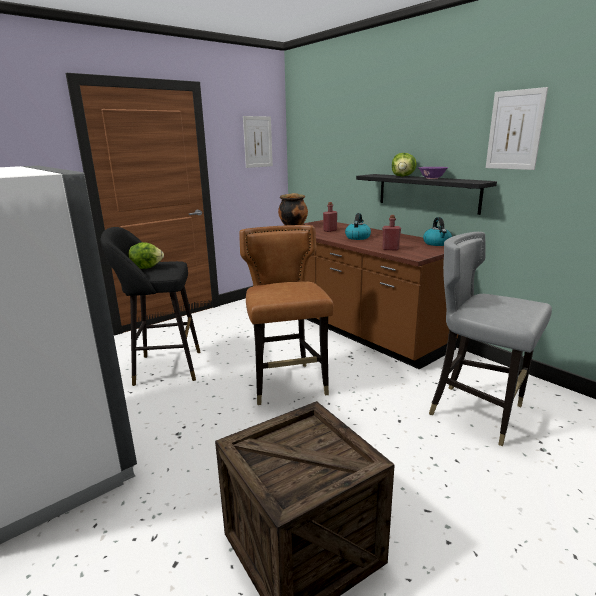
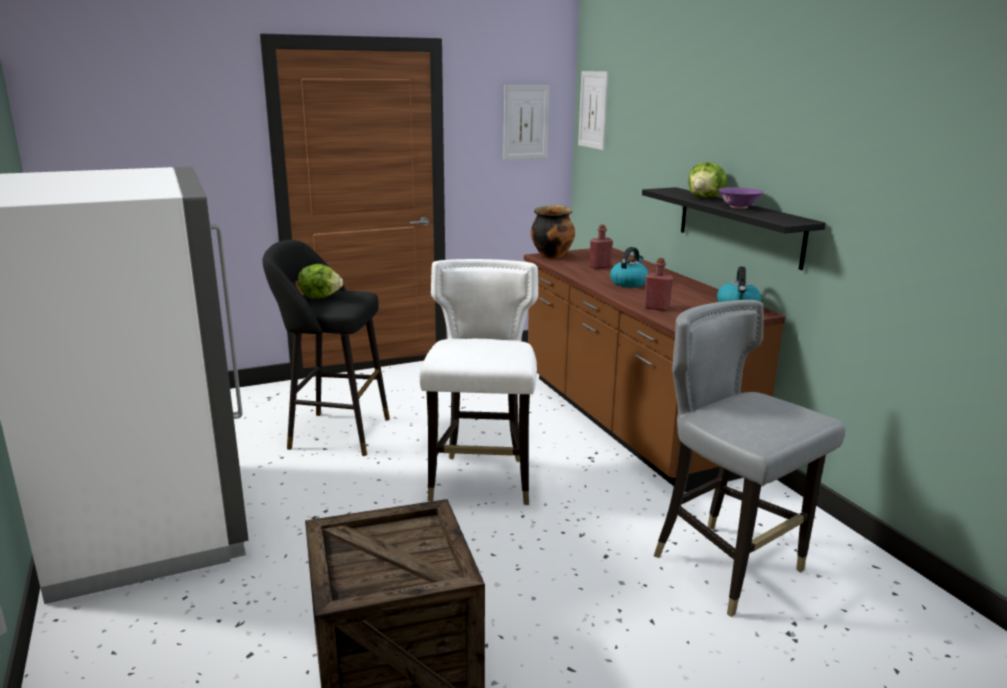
camera: 15 degrees right, 0 degrees up
(288, 384) = (482, 481): brown chair -> white chair
(515, 130) = (851, 149): picture -> picture (593, 110)

